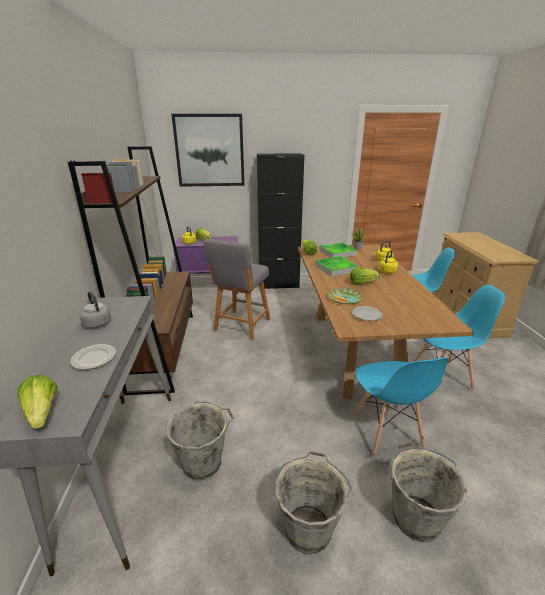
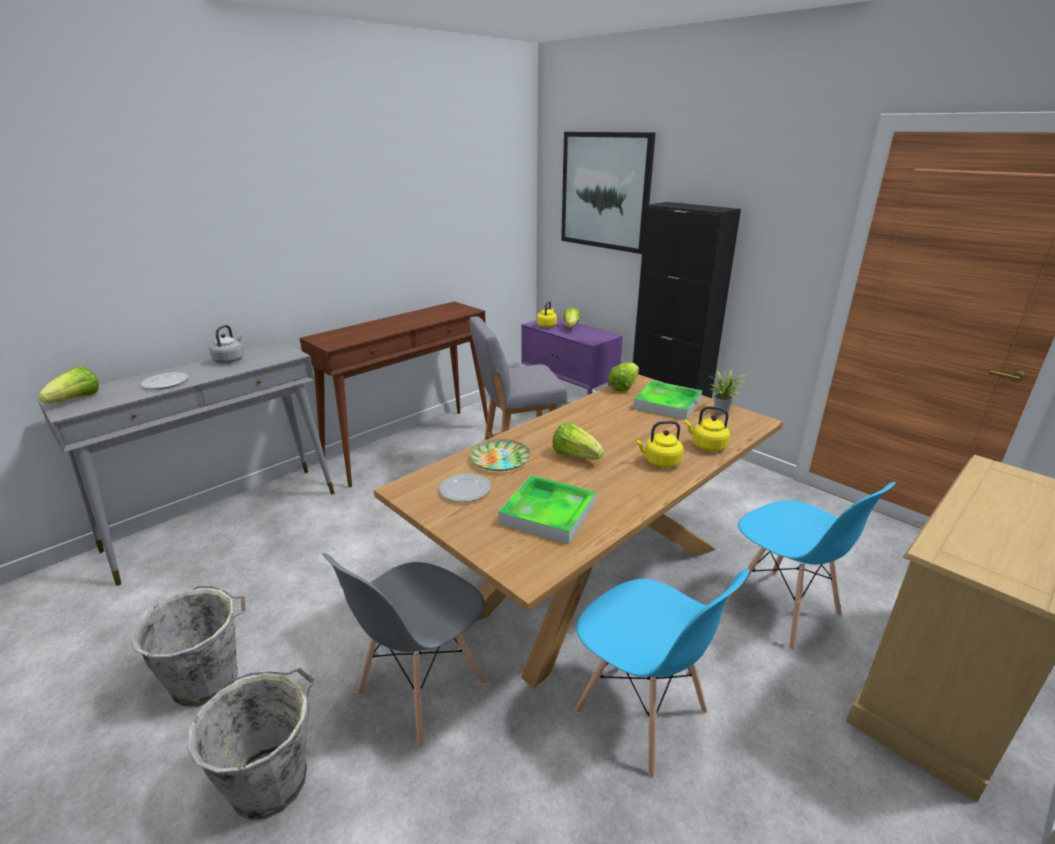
camera: 50 degrees right, 0 degrees up
(164, 349) = (411, 445): brown bookcase -> brown console table
(204, 462) = (259, 561): grey bucket -> none
(336, 268) = (599, 421): tray -> tray (548, 513)
(386, 432) = (421, 689): blue chair -> grey chair

